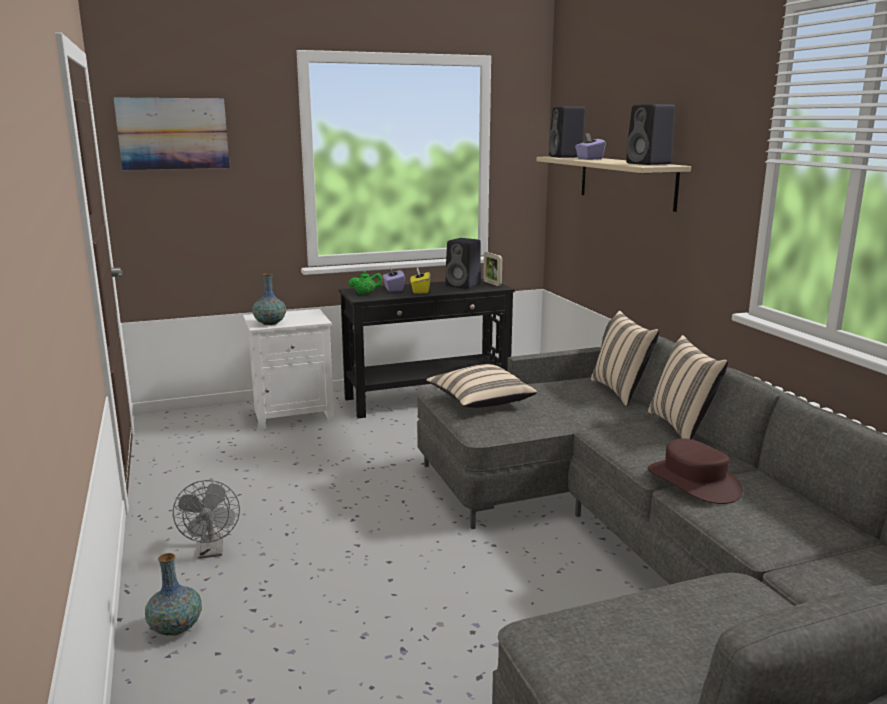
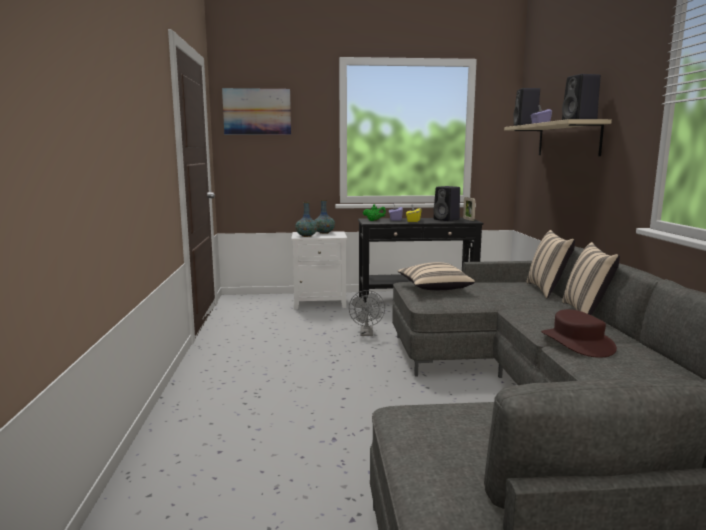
camera: 15 degrees right, 5 degrees down
(176, 628) = (192, 406): vase -> vase (324, 233)
(212, 551) = (234, 369): grey fan -> grey fan (367, 334)

